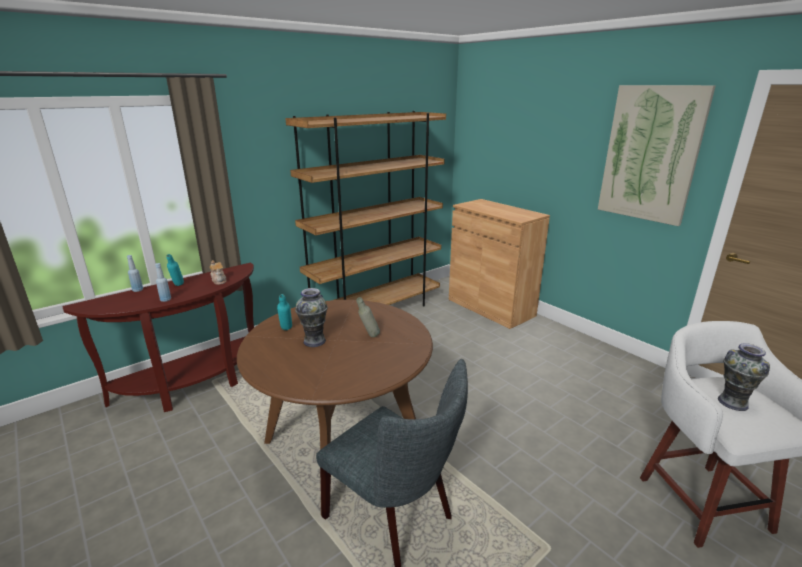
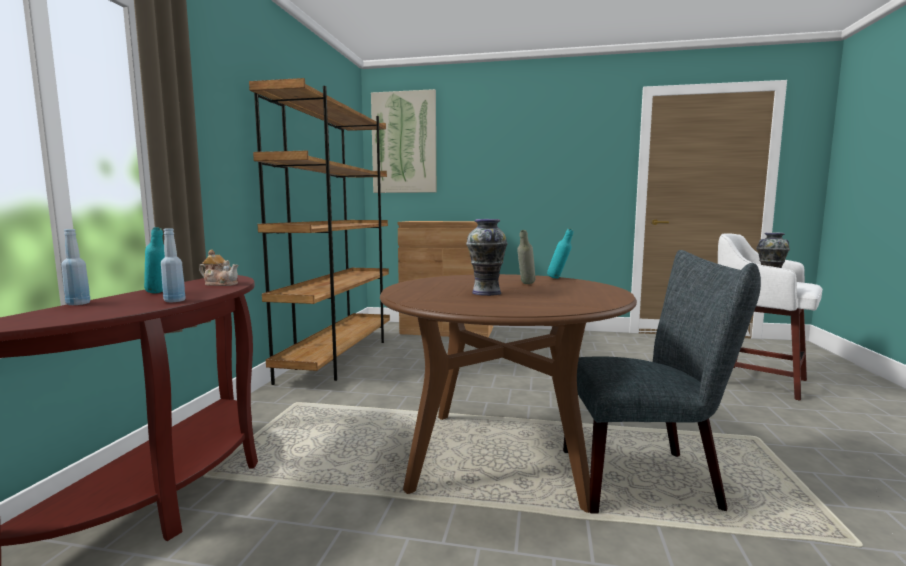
camera: 40 degrees left, 15 degrees down
(286, 331) = (434, 294): turquoise bottle -> turquoise bottle (559, 278)
(650, 154) = (577, 154): picture -> picture (404, 143)

